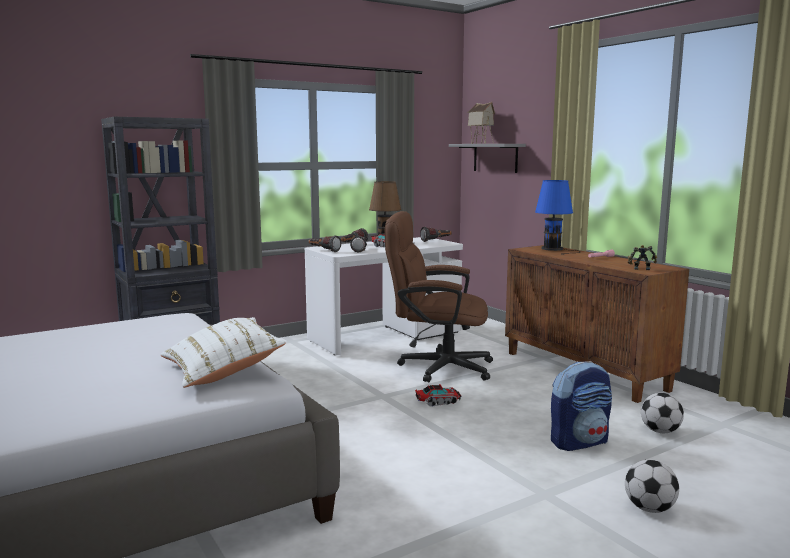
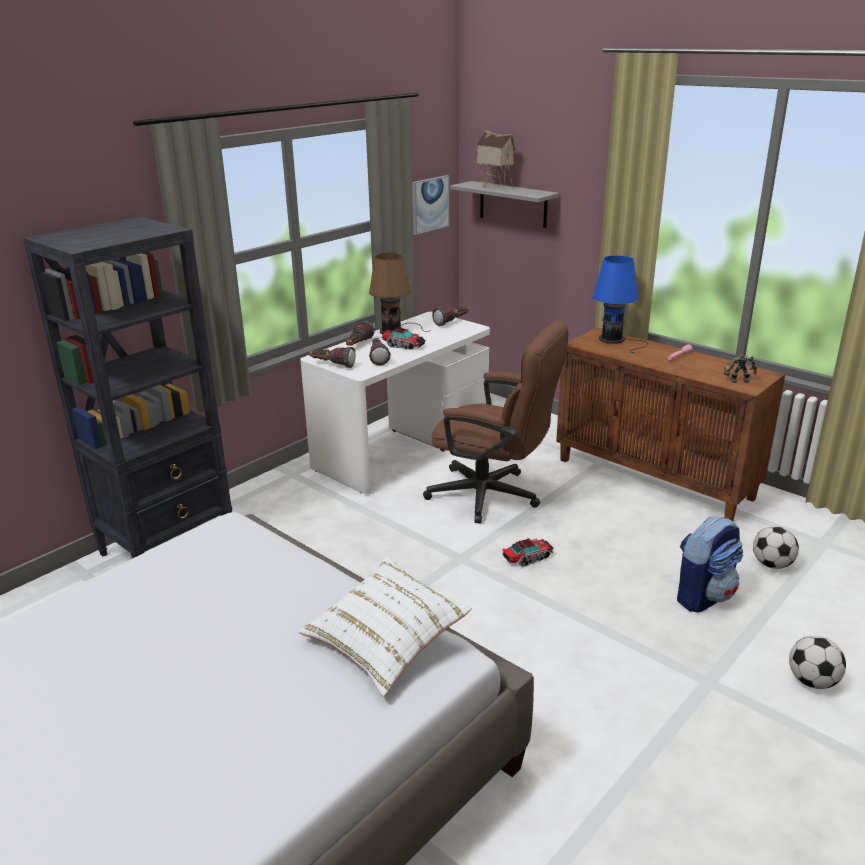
camera: 15 degrees left, 15 degrees up
(433, 158) = (430, 204): none -> picture
(437, 367) = (493, 497): brown office chair -> brown office chair turned 150 degrees counterclockwise

